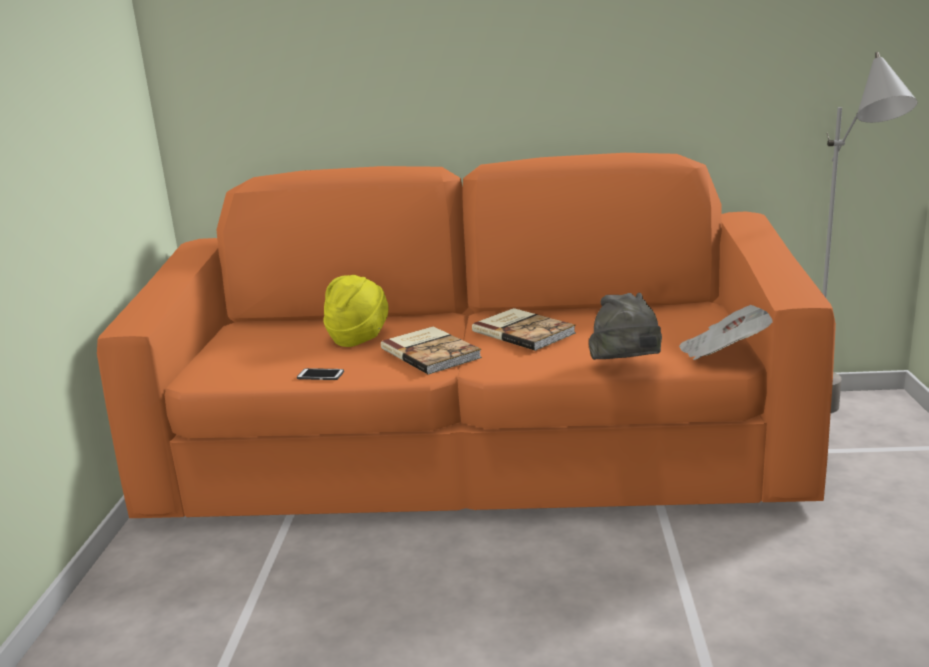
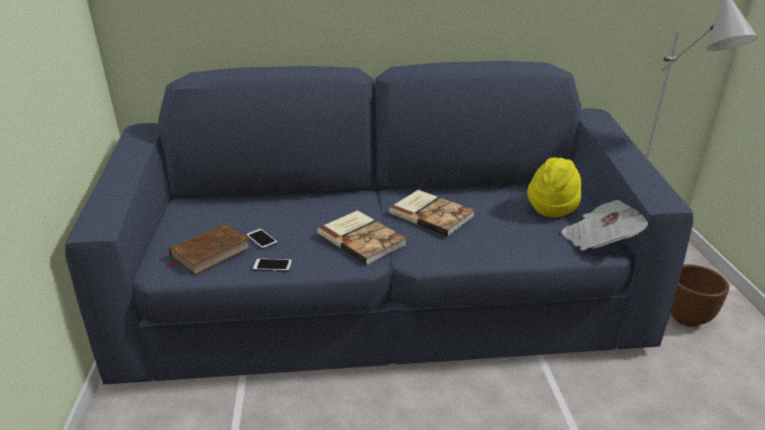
camera: 10 degrees left, 10 degrees up
(255, 364) = (210, 252): none -> brown book
(316, 355) = (261, 239): none -> phone
(359, 338) = (293, 218): yellow hat -> yellow hat (552, 207)
(473, 458) = (382, 305): orange sofa -> blue sofa
(627, 368) = (528, 257): grey hat -> none
(879, 477) = (687, 317): none -> brown planter

